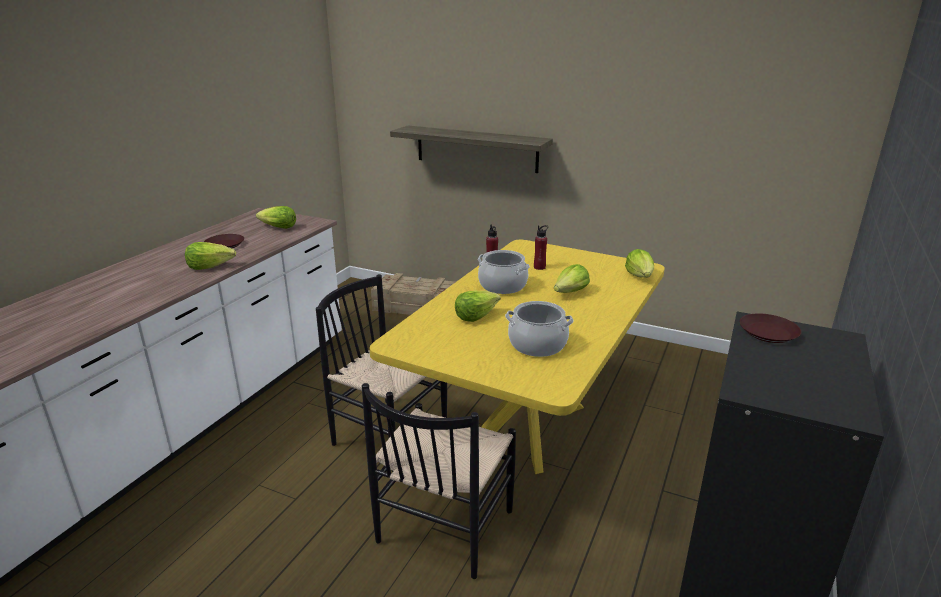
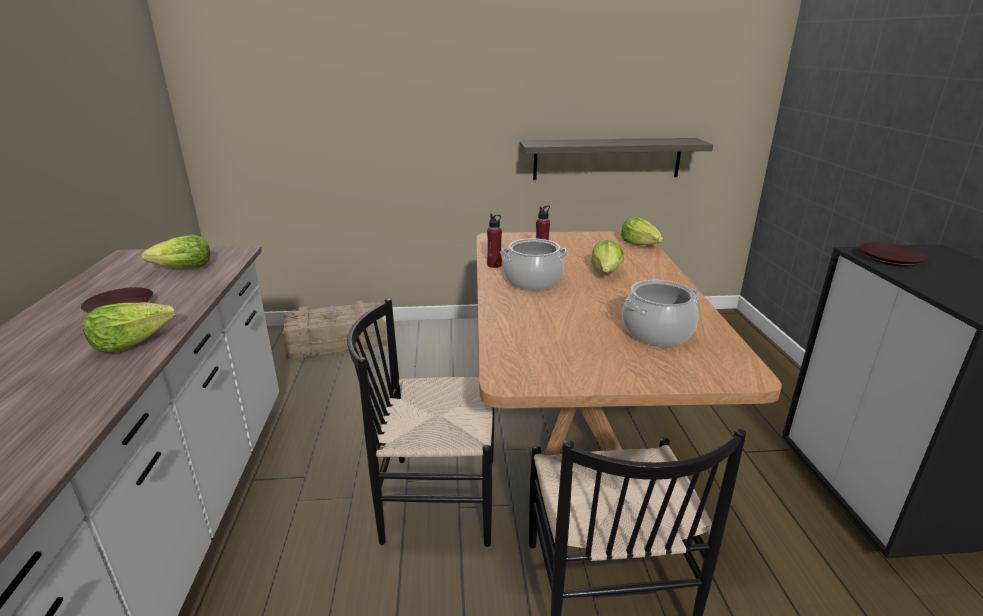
camera: 30 degrees left, 0 degrees up
(475, 316) = (552, 319): lettuce -> none
(476, 149) = (387, 141): shelf -> shelf (607, 158)
(528, 426) = (575, 433): yellow dining table -> brown dining table

